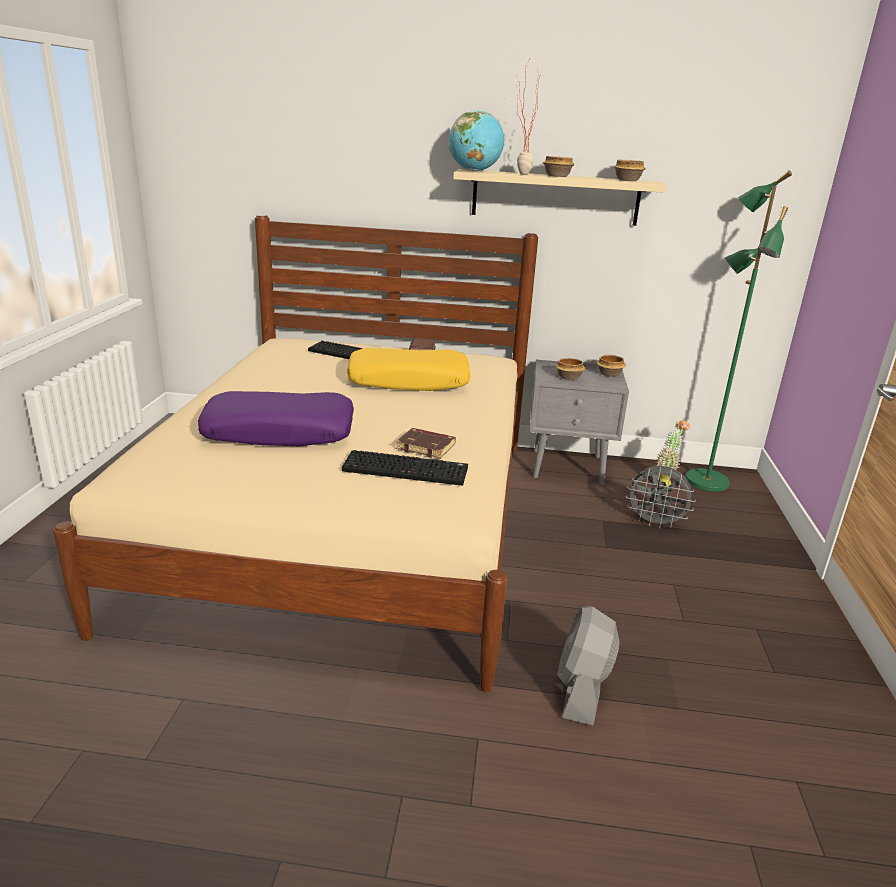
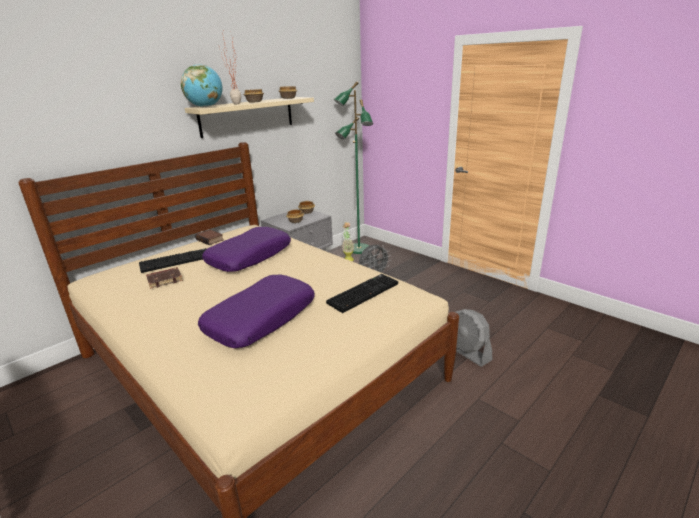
camera: 50 degrees left, 0 degrees up
(409, 381) = (249, 257): yellow pillow -> purple pillow
(426, 447) = (343, 279): brown book -> brown book (165, 280)

